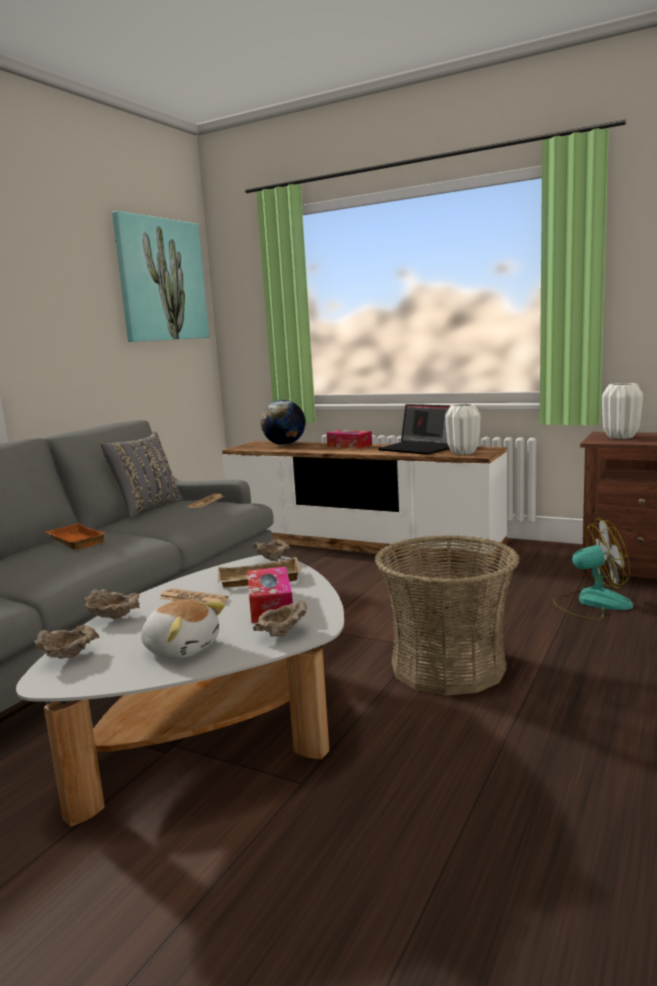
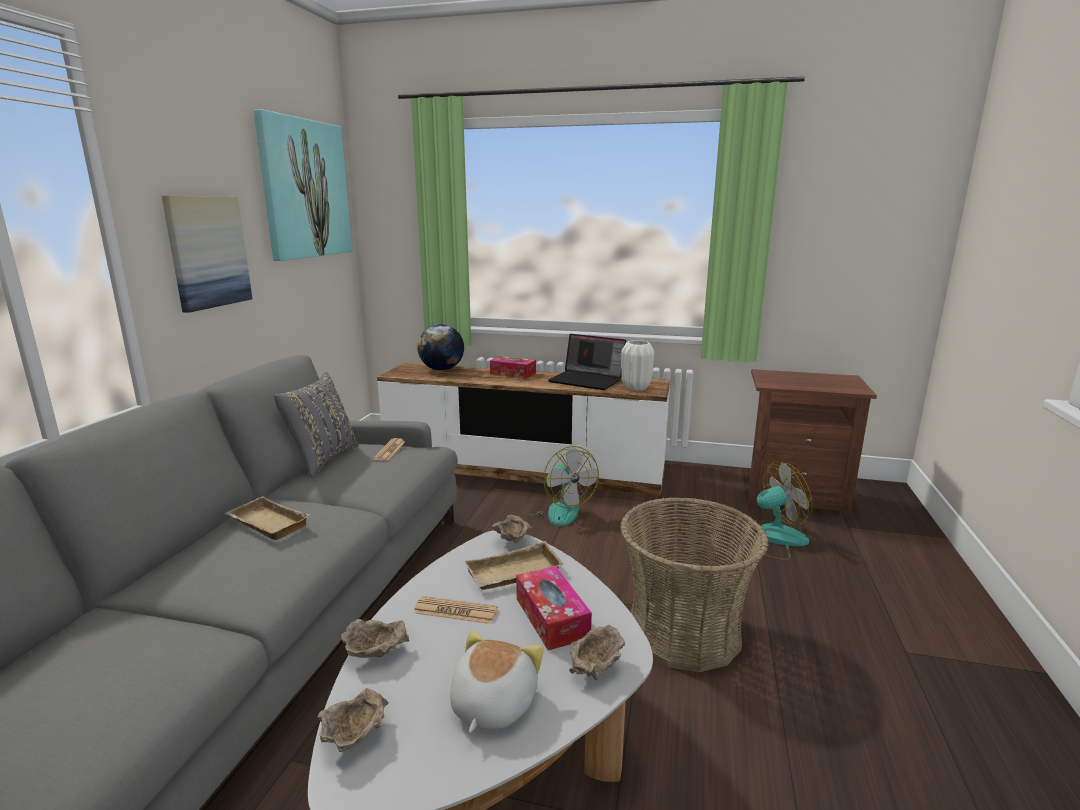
camera: 15 degrees left, 5 degrees up
(66, 331) = (208, 252): none -> picture
(74, 541) = (265, 524): orange tray -> beige tray
(182, 648) = (491, 704): plush toy -> plush toy turned 90 degrees counterclockwise
(376, 574) = (558, 510): none -> fan
(620, 437) = (784, 378): white vase -> none

